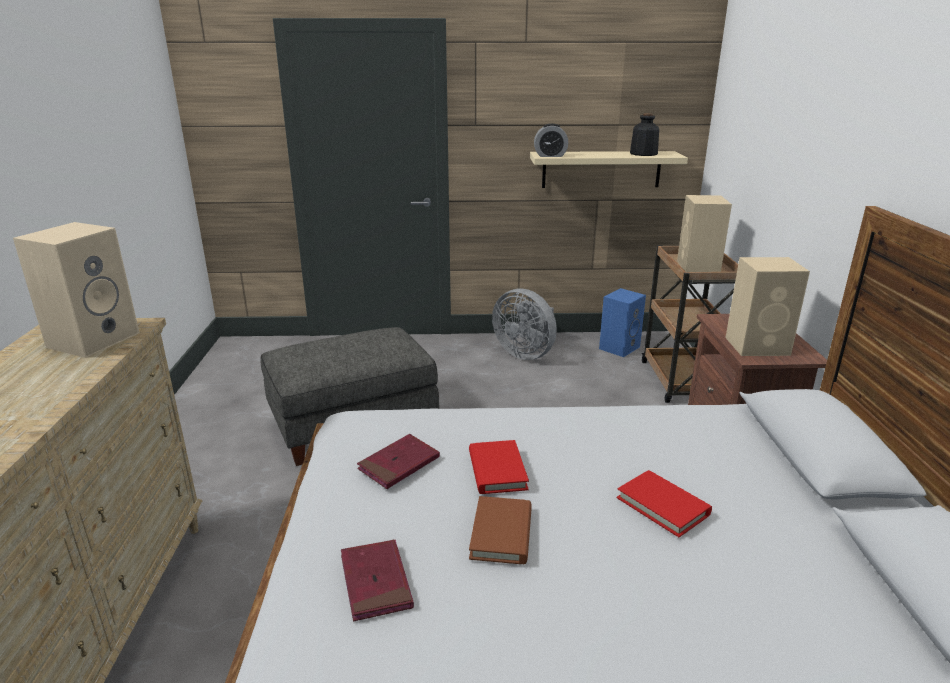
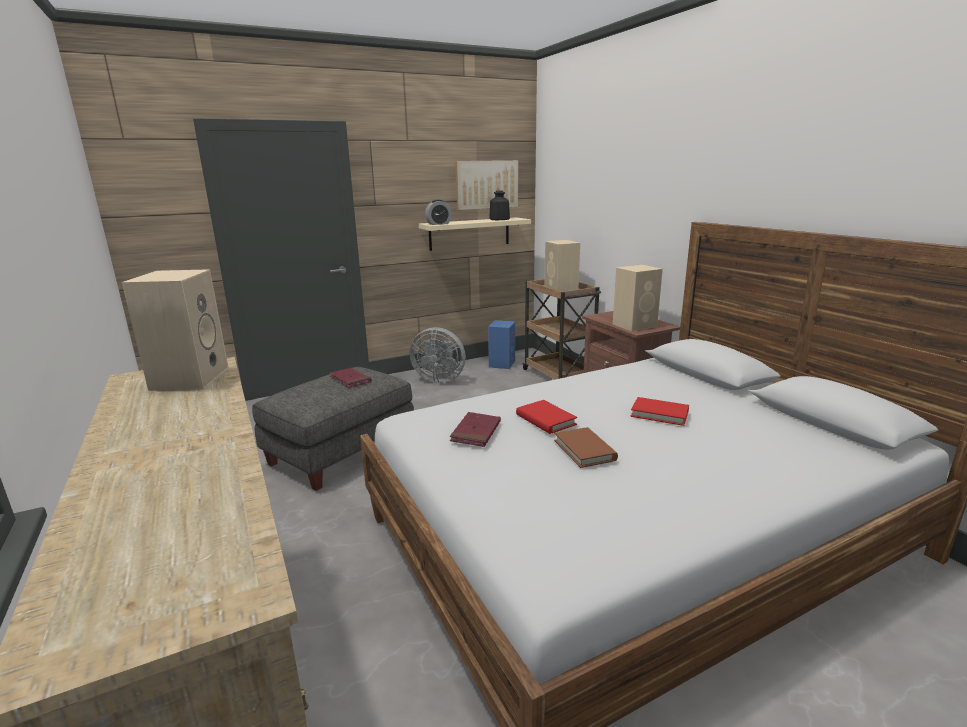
camera: 25 degrees left, 5 degrees down
(376, 582) = (535, 496): red book -> red book (350, 379)
(634, 104) = (486, 184): none -> picture

